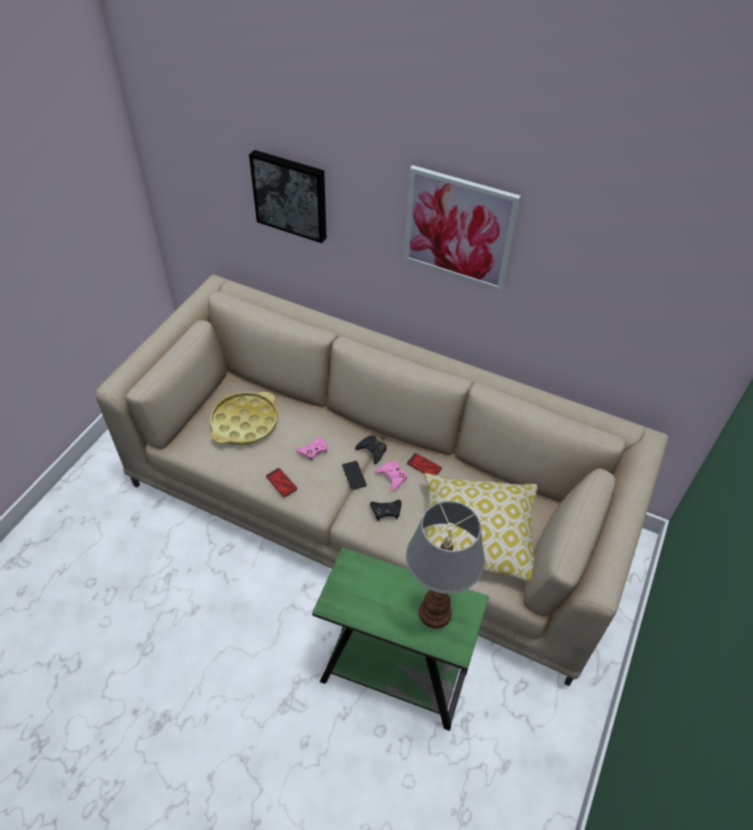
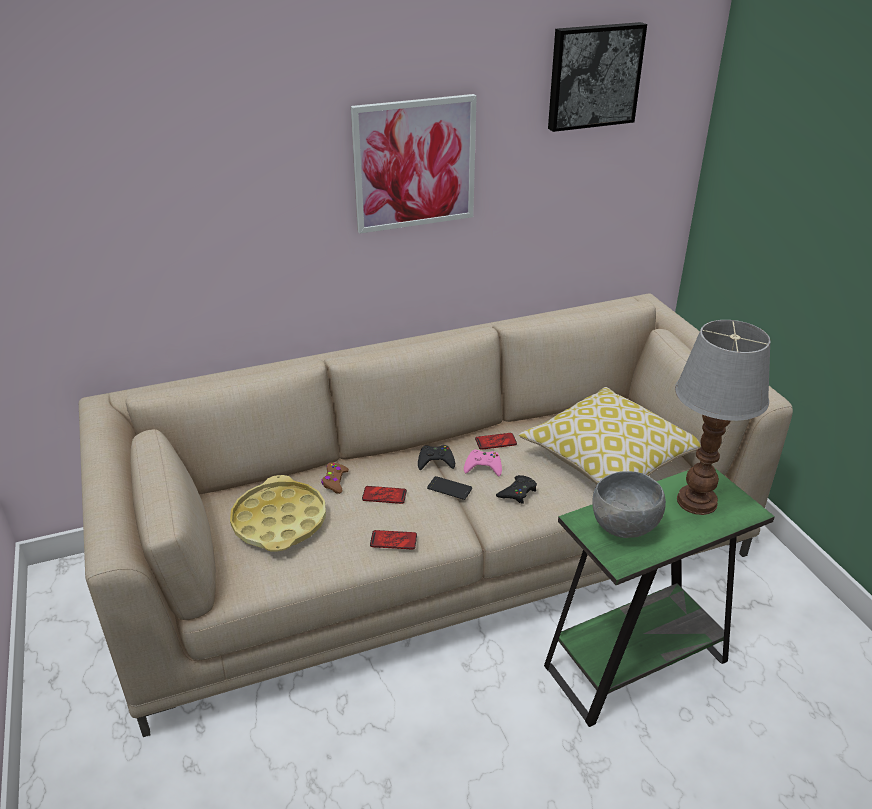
camera: 45 degrees left, 15 degrees down
(291, 195) = (192, 216): picture -> picture (593, 76)
(301, 420) = (335, 481): none -> brown game controller
(313, 450) = (384, 495): pink game controller -> phone
(365, 588) = (625, 528): none -> grey bowl

